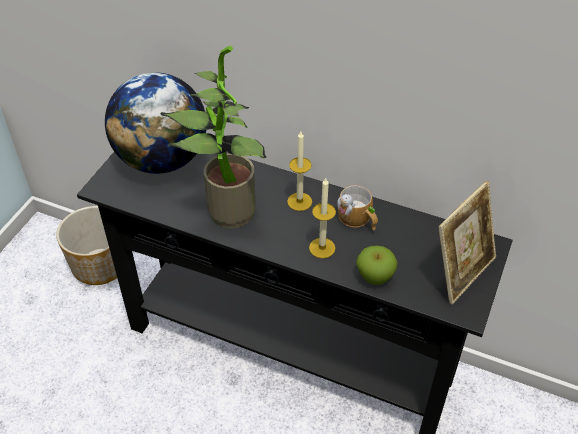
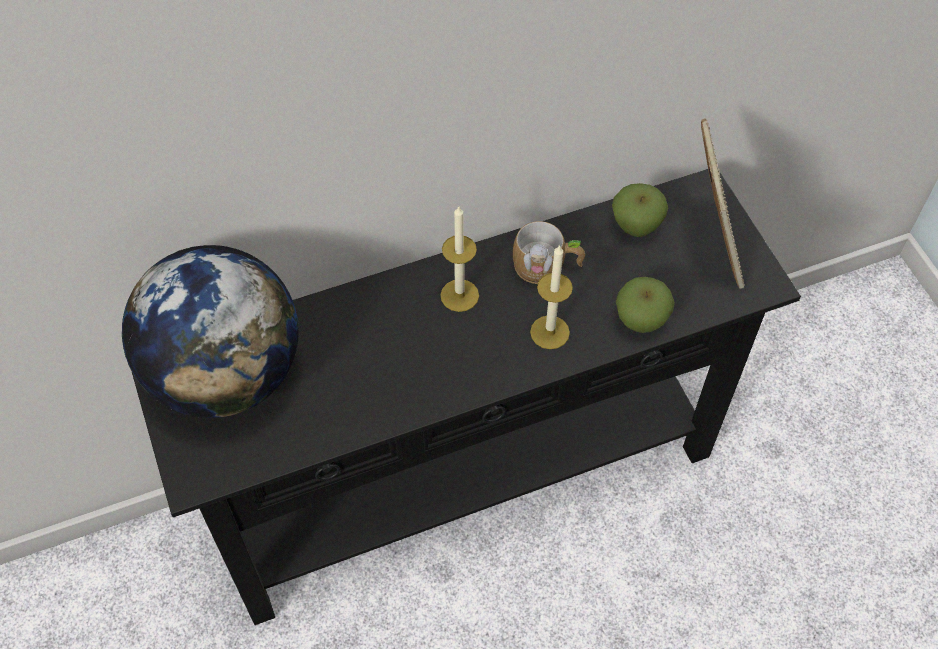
camera: 45 degrees left, 10 degrees up
(100, 264) = (114, 582): planter -> none
(224, 214) = (393, 381): potted plant -> none
(428, 235) = (636, 226): none -> apple

